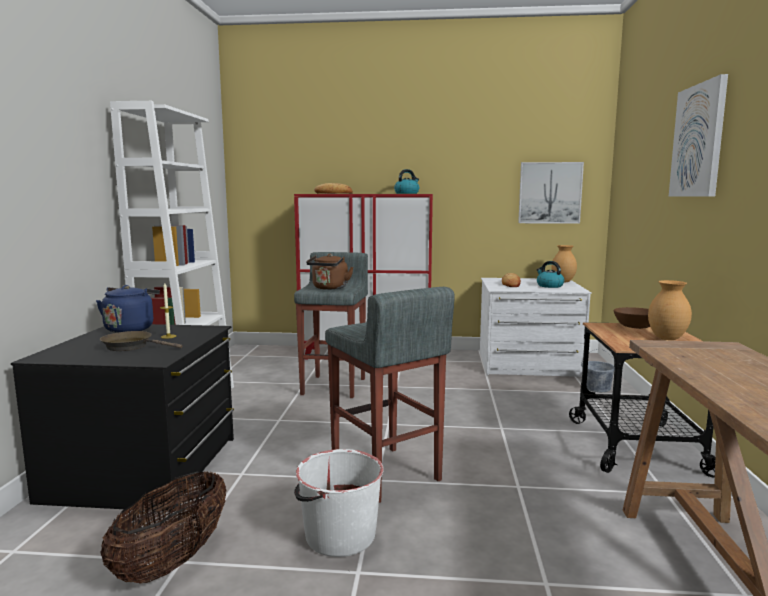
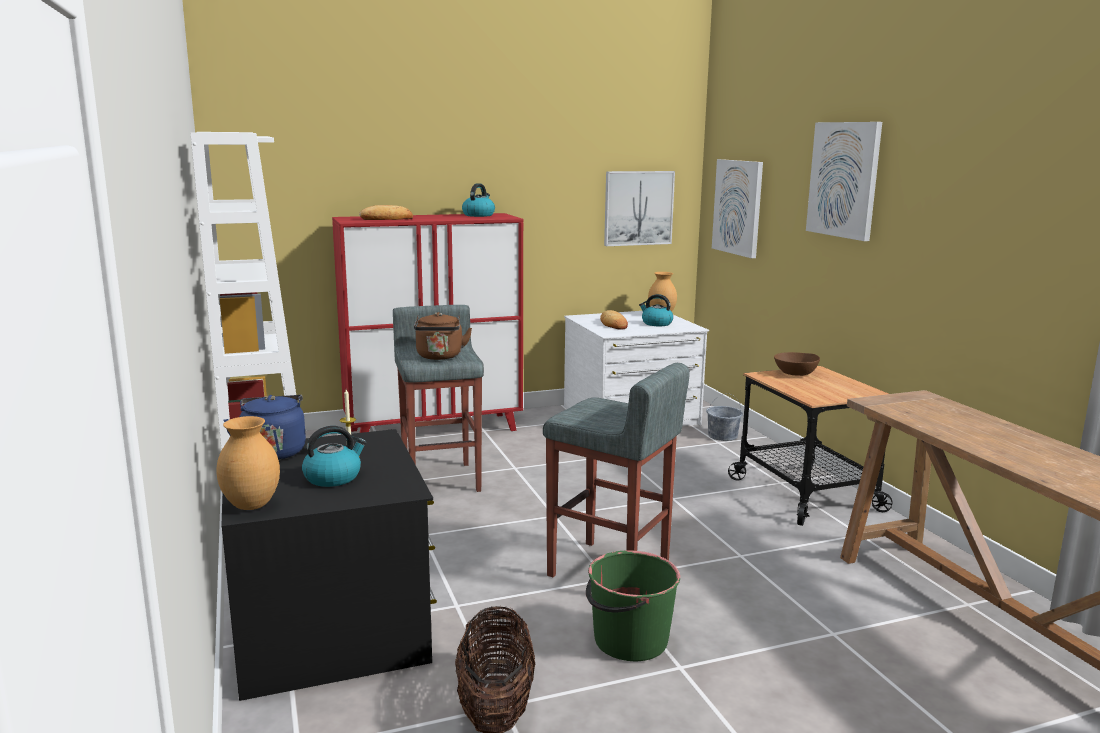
camera: 25 degrees left, 5 degrees up
(131, 346) = (333, 477): brown frying pan -> kettle
(339, 536) = (629, 641): white bucket -> green bucket
(630, 187) = (738, 207): none -> picture
(667, 338) = (837, 385): brown vase -> brown vase (251, 506)

